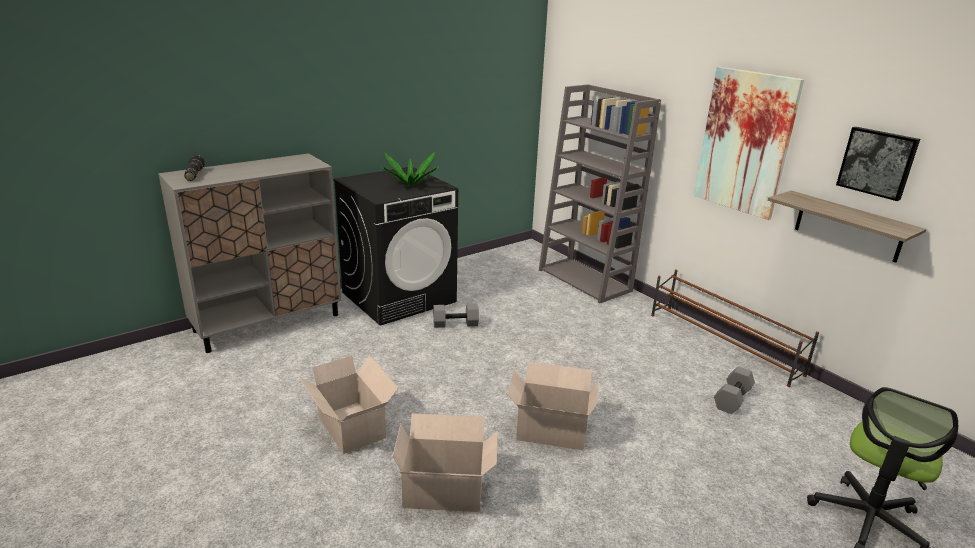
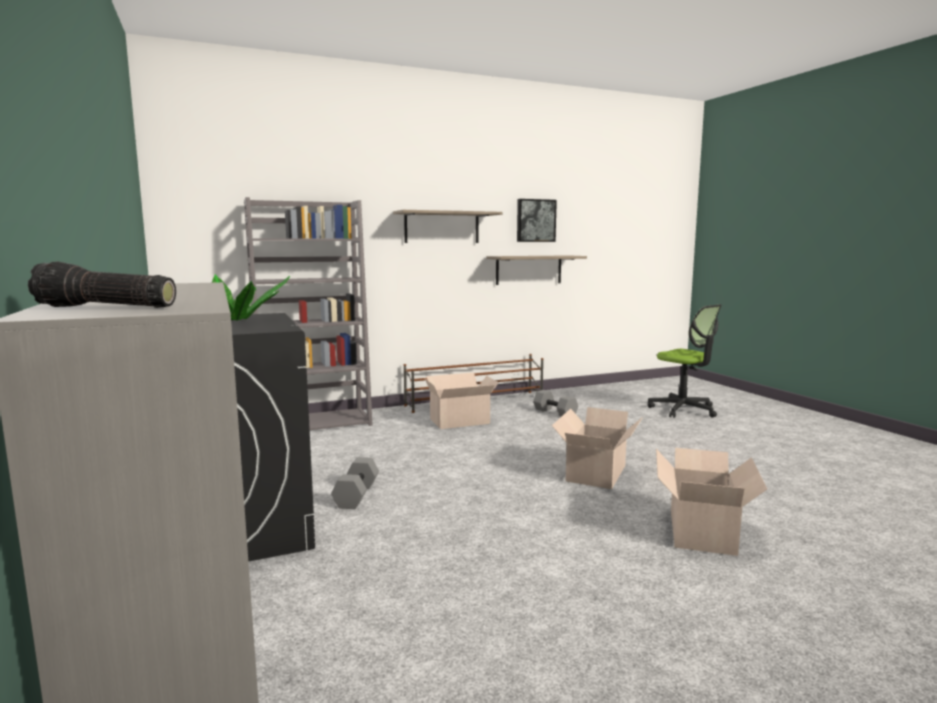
camera: 75 degrees left, 15 degrees down
(351, 428) = (592, 584): cardboard box -> cardboard box (461, 421)
(745, 142) = (442, 227): picture -> shelf

